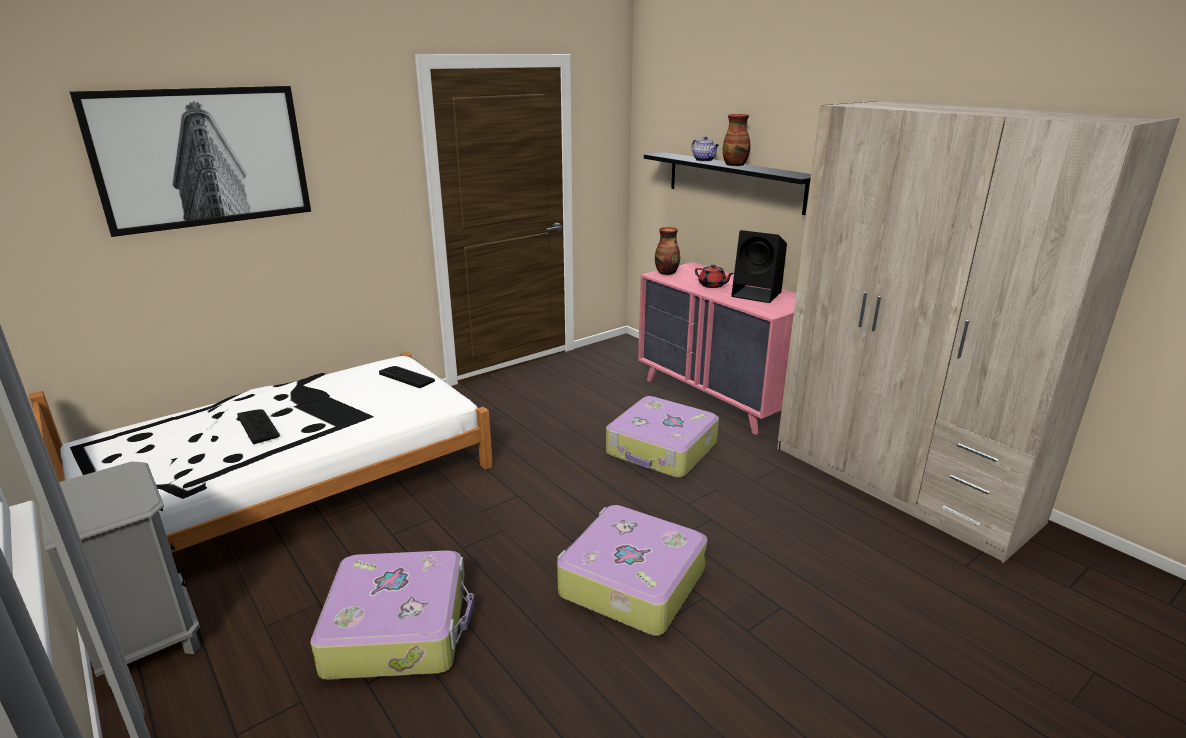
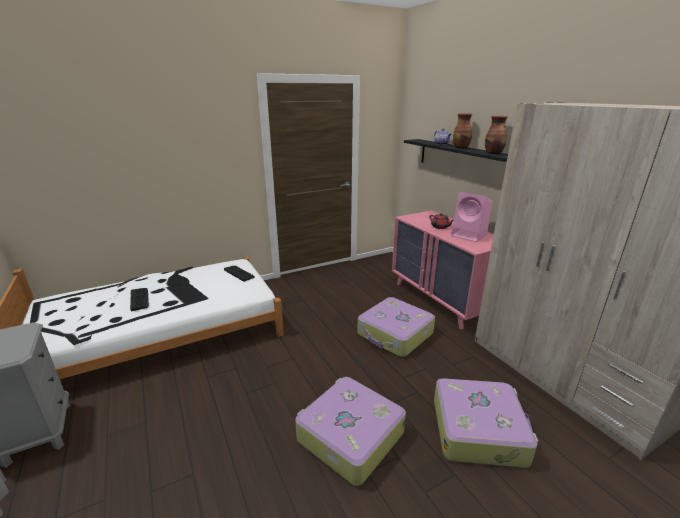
camera: 10 degrees right, 0 degrees up
(203, 158) = (120, 134): picture -> none
(399, 628) = (186, 449): suitcase -> suitcase (479, 430)
(667, 273) = (412, 216): vase -> vase (494, 153)
(758, 294) = (470, 235): black speaker -> pink speaker

